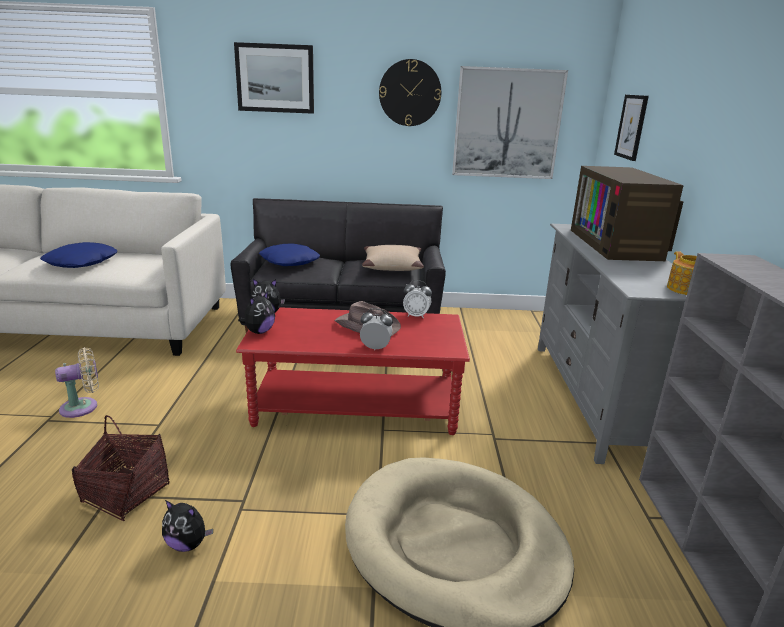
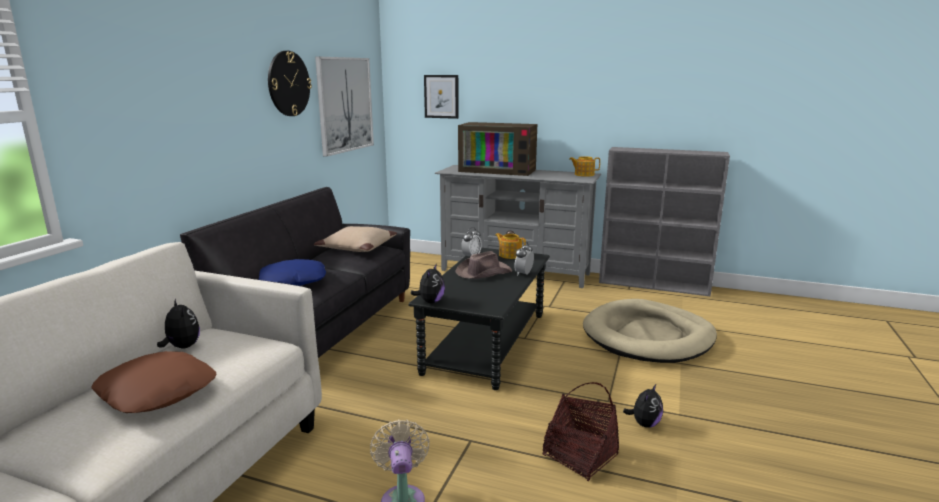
camera: 70 degrees left, 5 degrees down
(82, 262) = (158, 391): blue pillow -> brown pillow
(259, 331) = (471, 306): plush toy -> plush toy (182, 347)
(275, 78) = (178, 76): picture -> none
(356, 406) = (486, 343): red coffee table -> black coffee table
(442, 334) = (510, 255): none -> teapot

